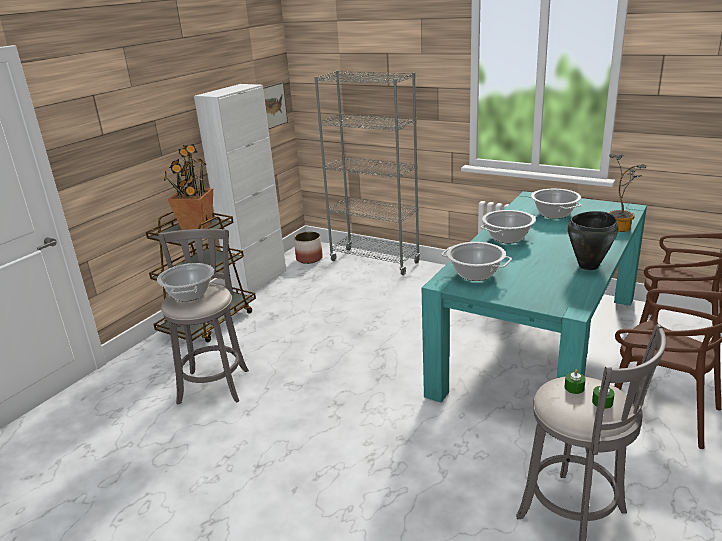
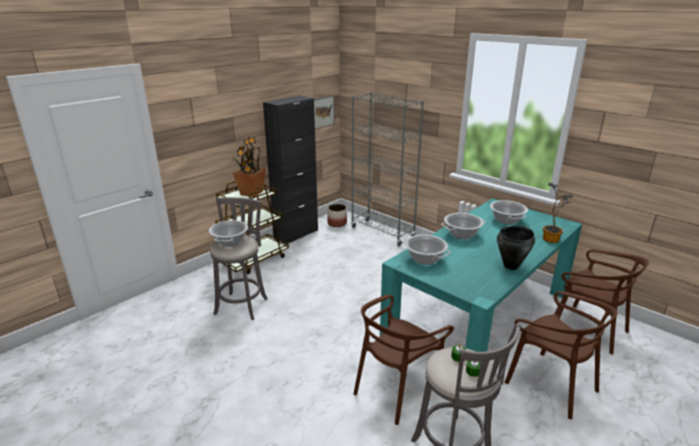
camera: 10 degrees right, 0 degrees up
(257, 280) = (296, 234): white cabinet -> black cabinet
(471, 455) = (397, 389): none -> brown chair

